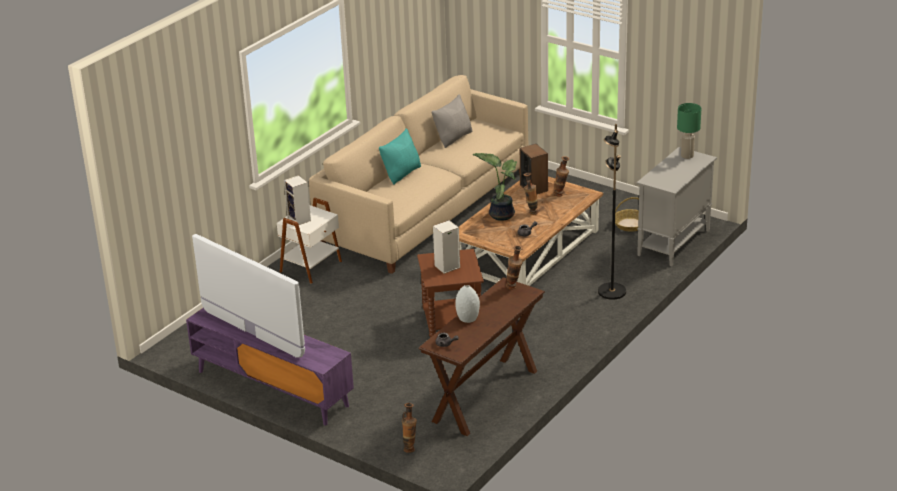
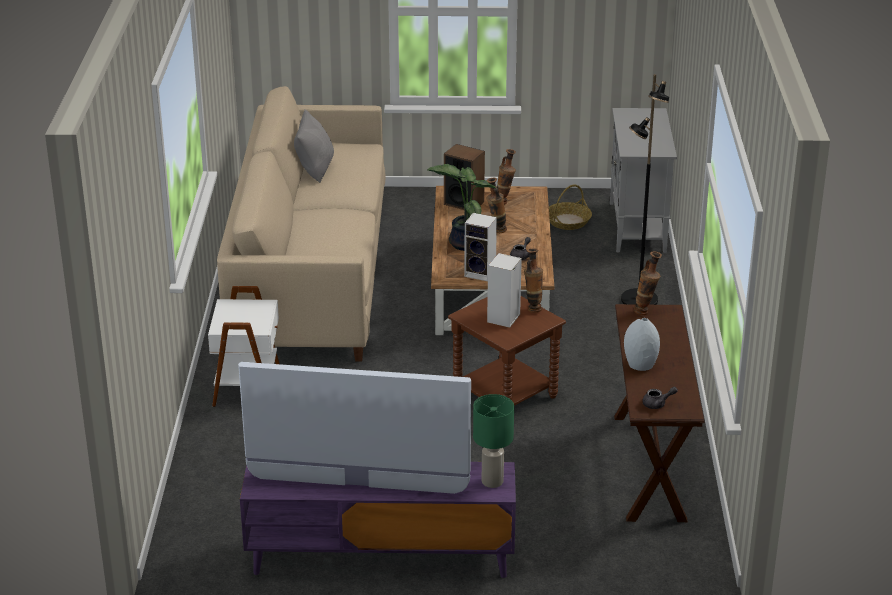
camera: 35 degrees left, 0 degrees up
(300, 220) = (236, 321): speaker -> speaker (481, 273)
(401, 174) = (304, 227): turquoise pillow -> none
(410, 448) = (641, 563): vase -> vase (533, 308)
(687, 156) = (635, 115): green table lamp -> green table lamp (493, 481)

